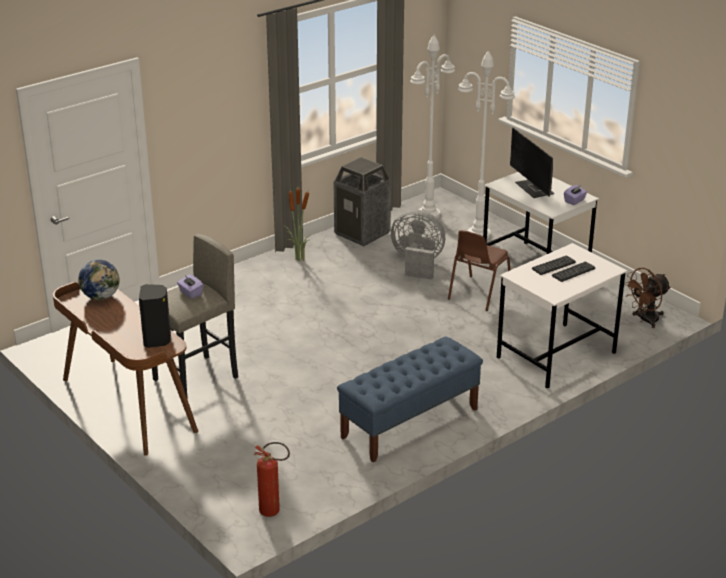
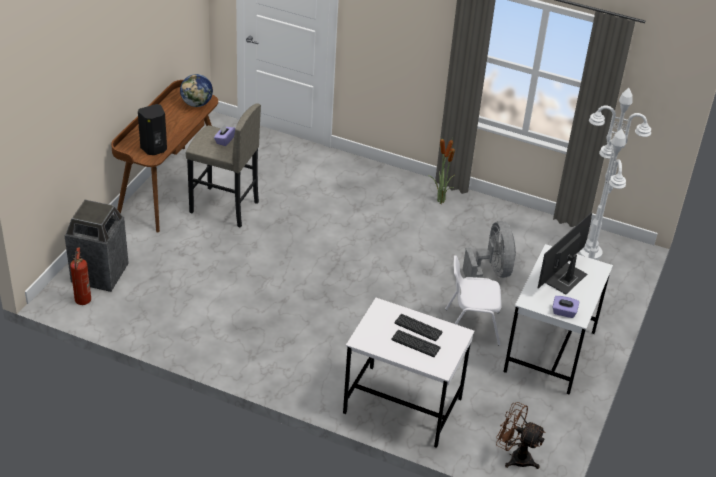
camera: 60 degrees right, 10 degrees up
(362, 233) = (516, 223): trash can -> trash can (100, 274)
(409, 423) = (236, 341): blue bench -> none
(478, 294) = (471, 326): brown chair -> white chair

